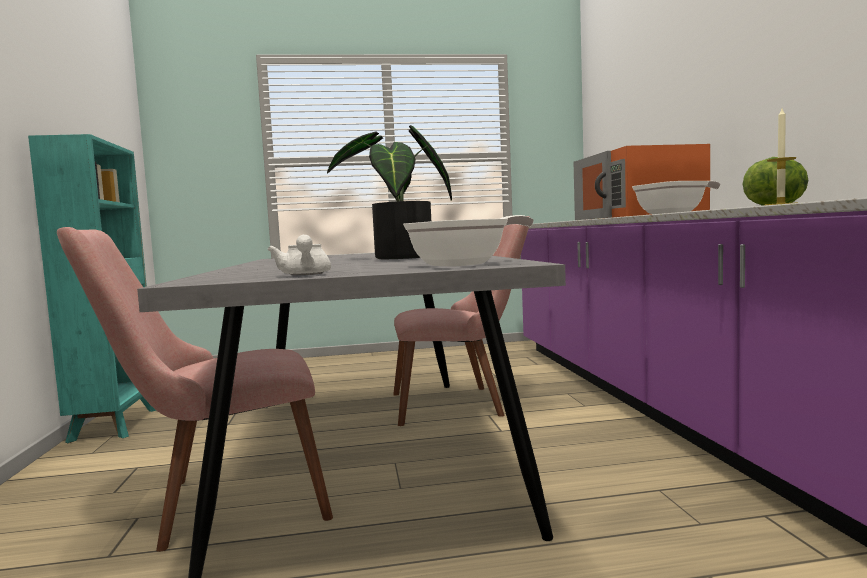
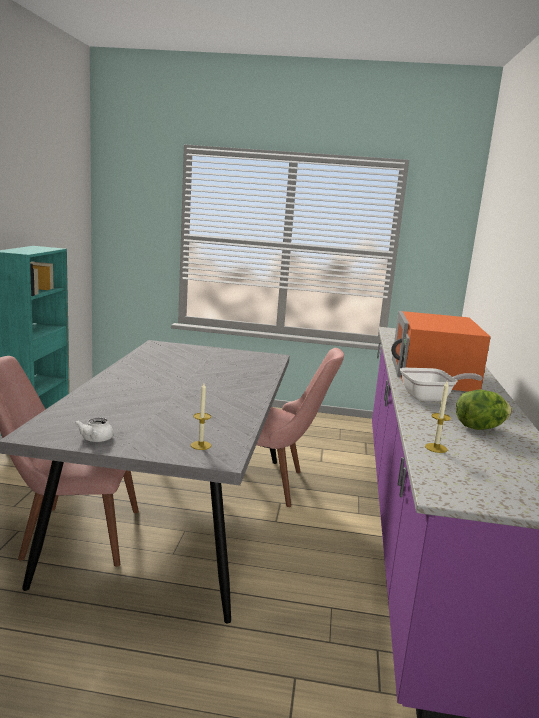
camera: 15 degrees right, 10 degrees up
(399, 258) = (209, 392): potted plant -> none
(466, 264) = (201, 445): frying pan -> candle

